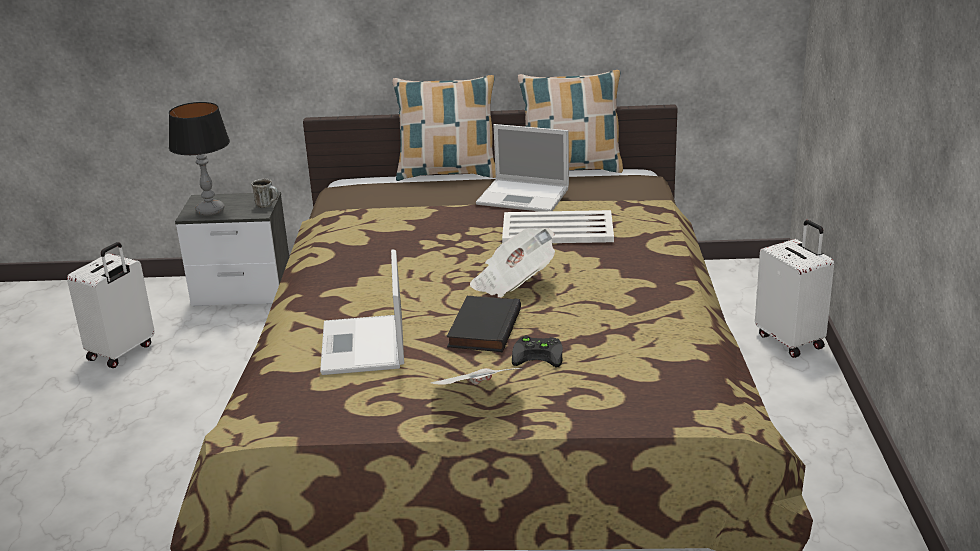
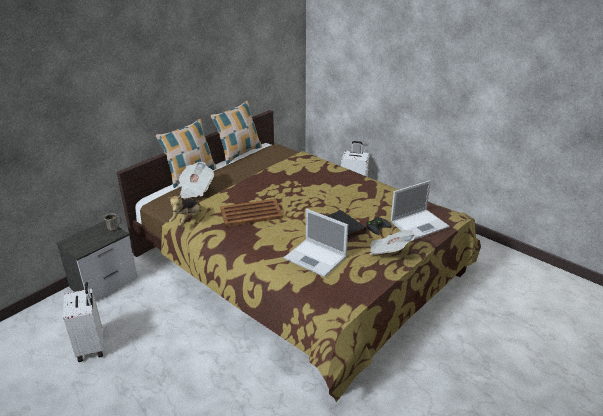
camera: 50 degrees left, 5 degrees up
(210, 210) = (87, 244): table lamp -> none
(322, 222) = (187, 220): none -> plush toy
(408, 250) = (252, 213): none -> brown tray
(513, 282) = (317, 206): newspaper -> newspaper (195, 189)
(525, 196) = (251, 171): laptop -> laptop (420, 224)
(559, 229) = (291, 178): white tray -> none

